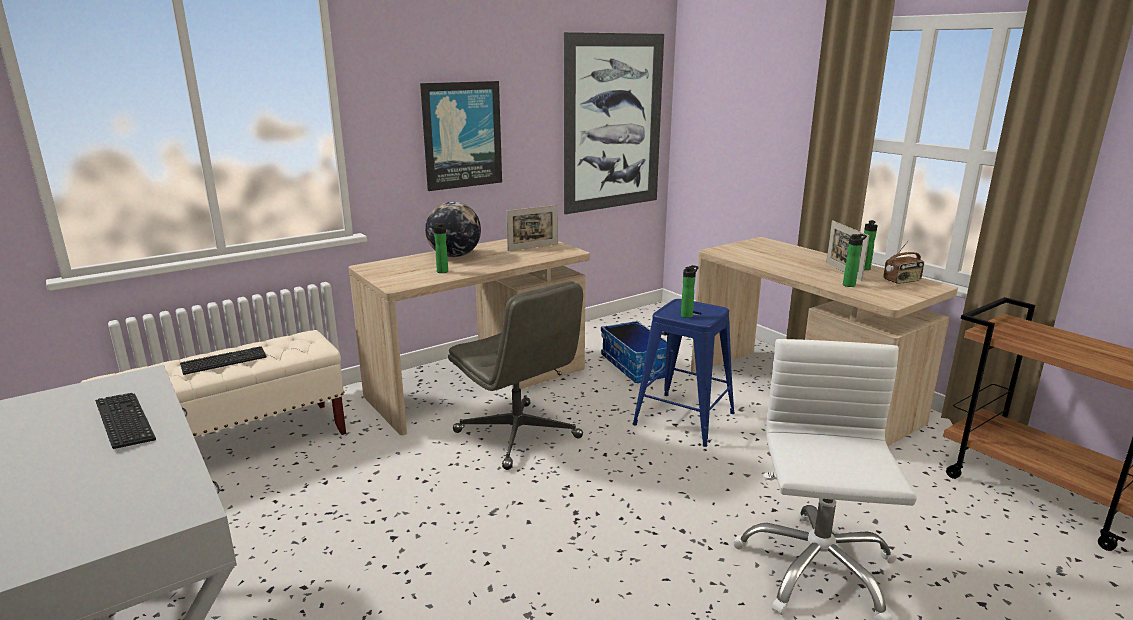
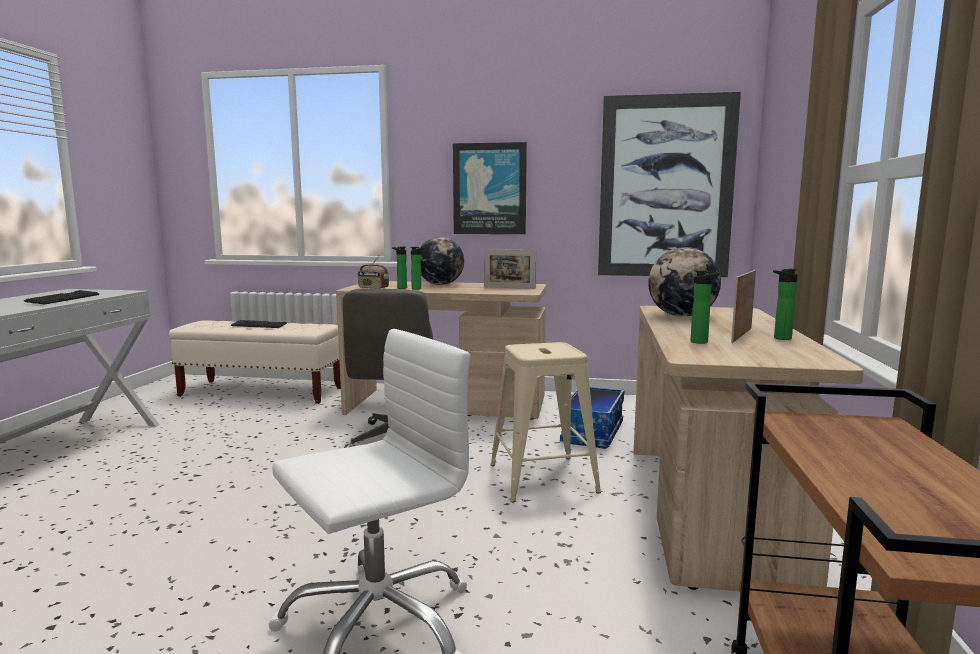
camera: 45 degrees right, 10 degrees down
(684, 419) = (543, 478): blue stool -> beige stool
(687, 315) = (532, 351): bottle -> bottle (418, 289)
(760, 258) = (682, 316): none -> globe
(902, 281) = (791, 352): radio -> radio (373, 288)

